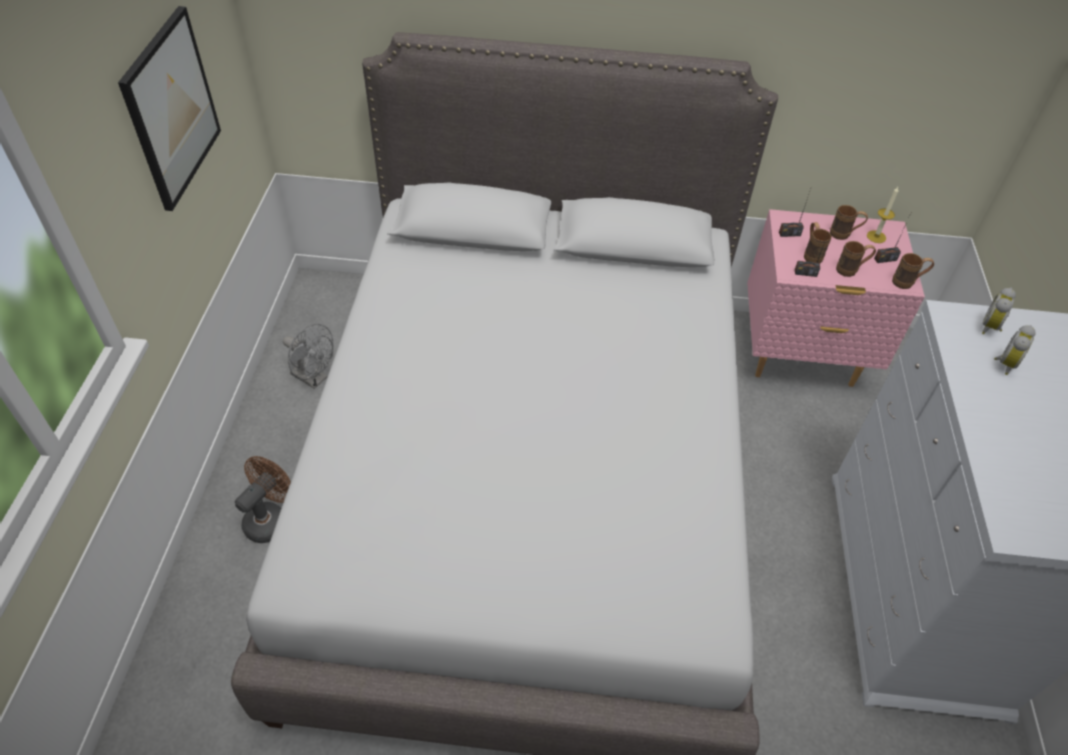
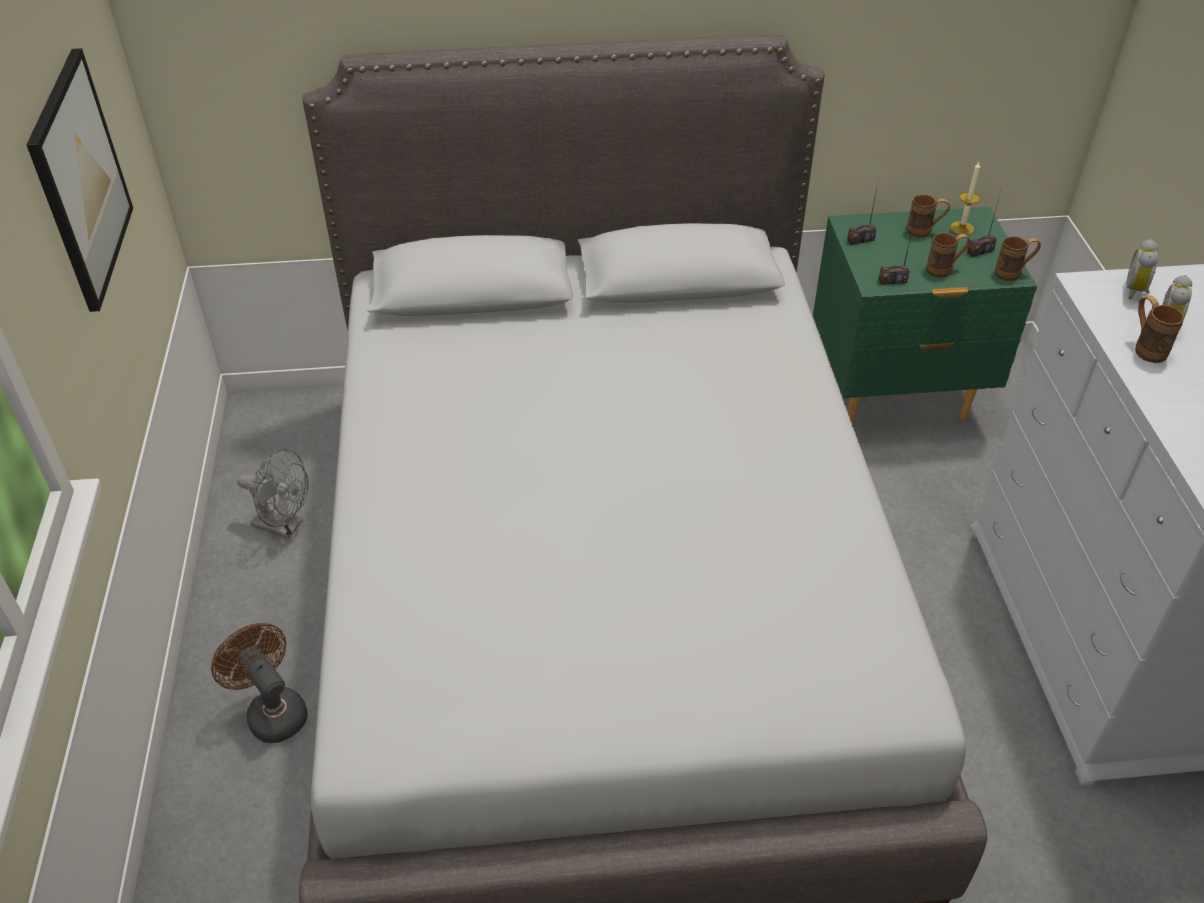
camera: 10 degrees left, 5 degrees down
(270, 519) = (272, 711): brown fan -> brown fan turned 60 degrees counterclockwise
(801, 356) = (895, 395): pink nightstand -> green nightstand
(811, 254) = (893, 259): brown mug -> brown mug (1145, 348)

